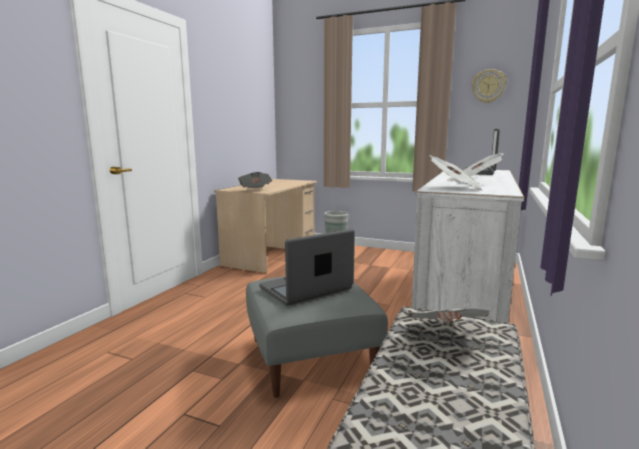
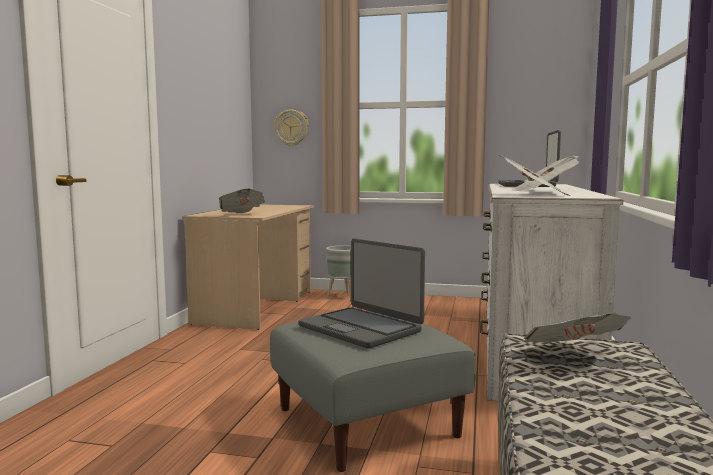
camera: 10 degrees left, 5 degrees down
(306, 289) = (361, 328): laptop -> laptop turned 90 degrees counterclockwise
(488, 86) = (531, 83): wall clock -> wall clock (291, 128)

